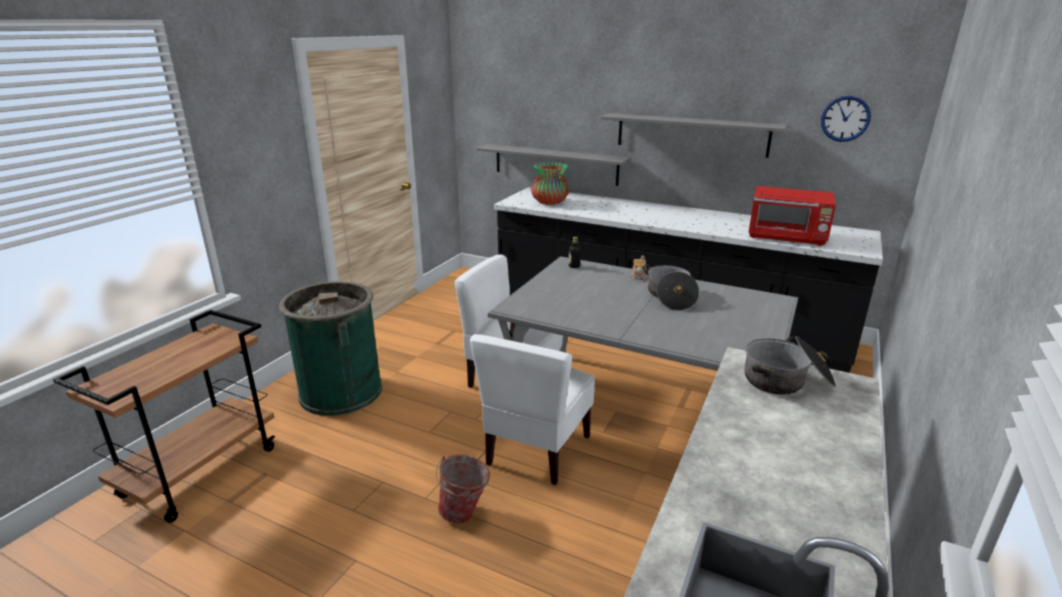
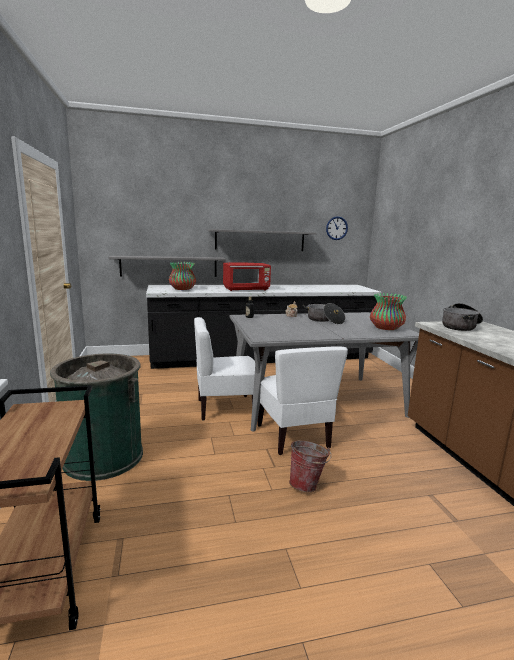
camera: 40 degrees left, 10 degrees down
(738, 339) = (386, 328): none -> vase
(787, 237) = (332, 289): red microwave -> red microwave (246, 289)

